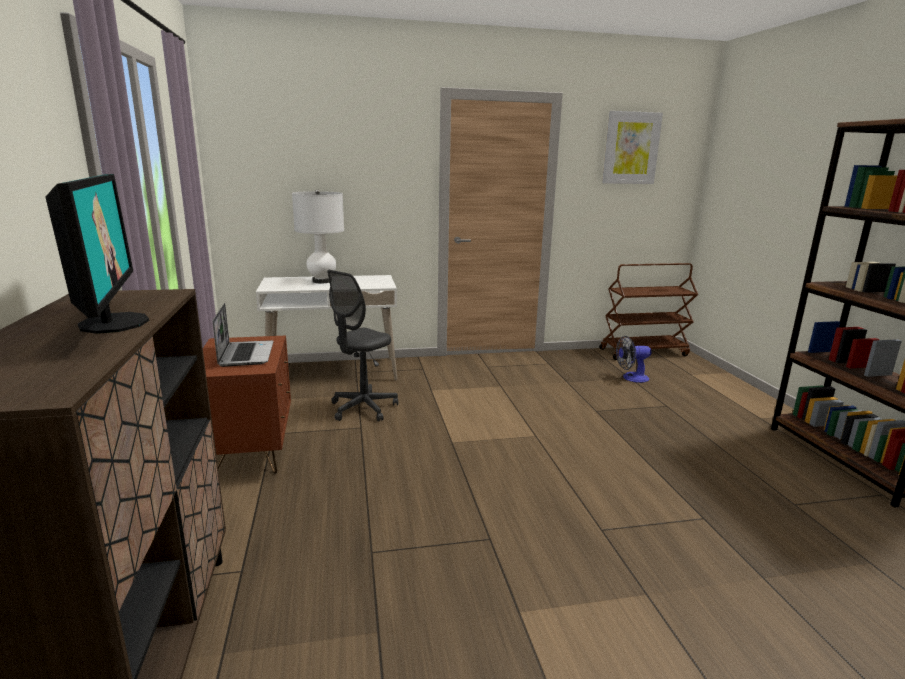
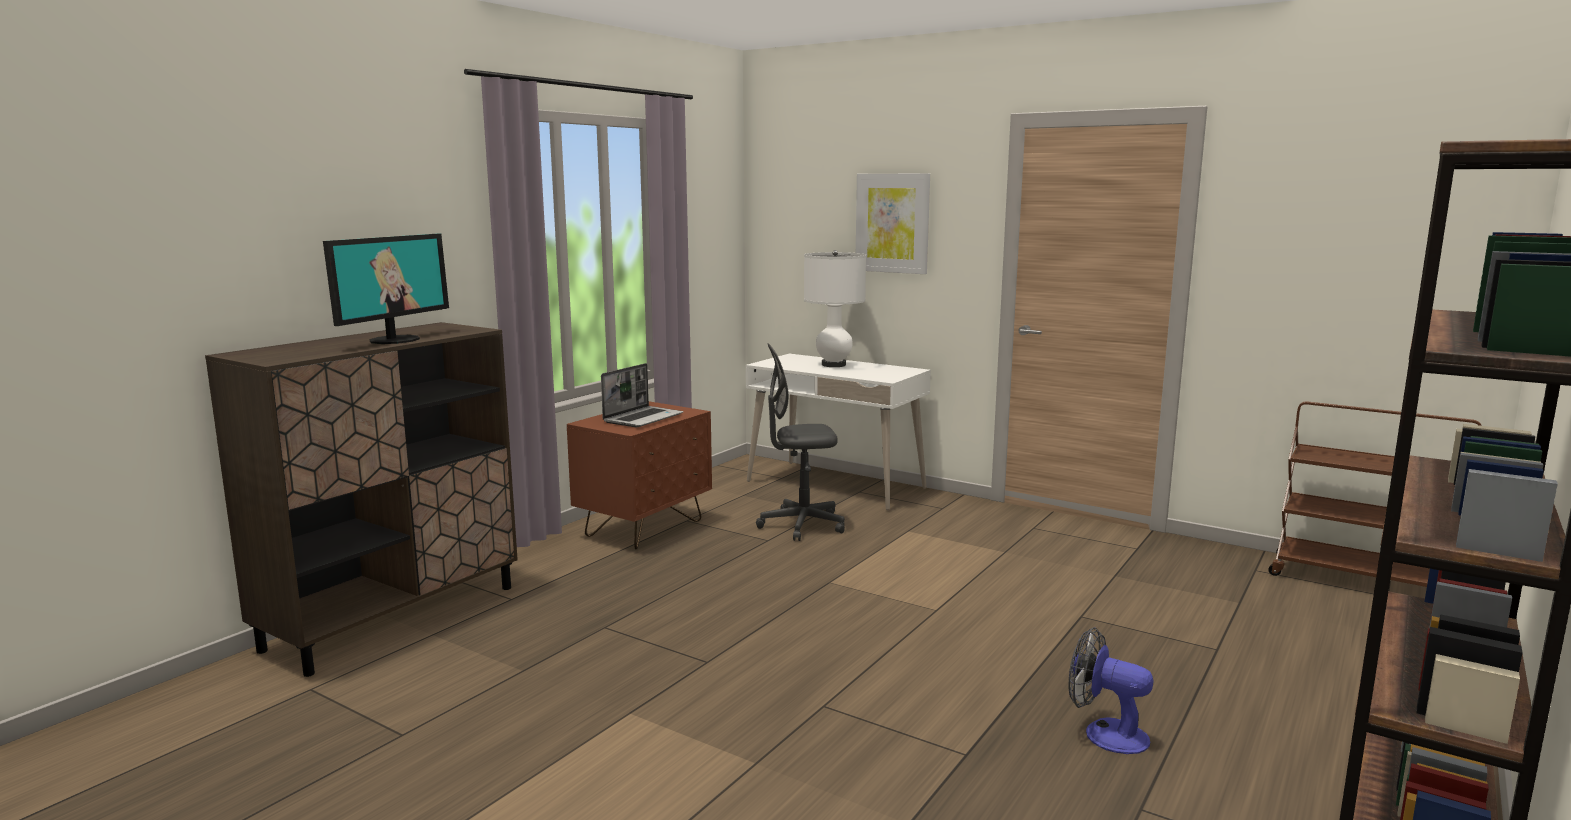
camera: 45 degrees right, 5 degrees down
(631, 148) = (1349, 192): picture -> picture (892, 223)
(631, 378) = (1241, 602): fan -> fan (1105, 733)

